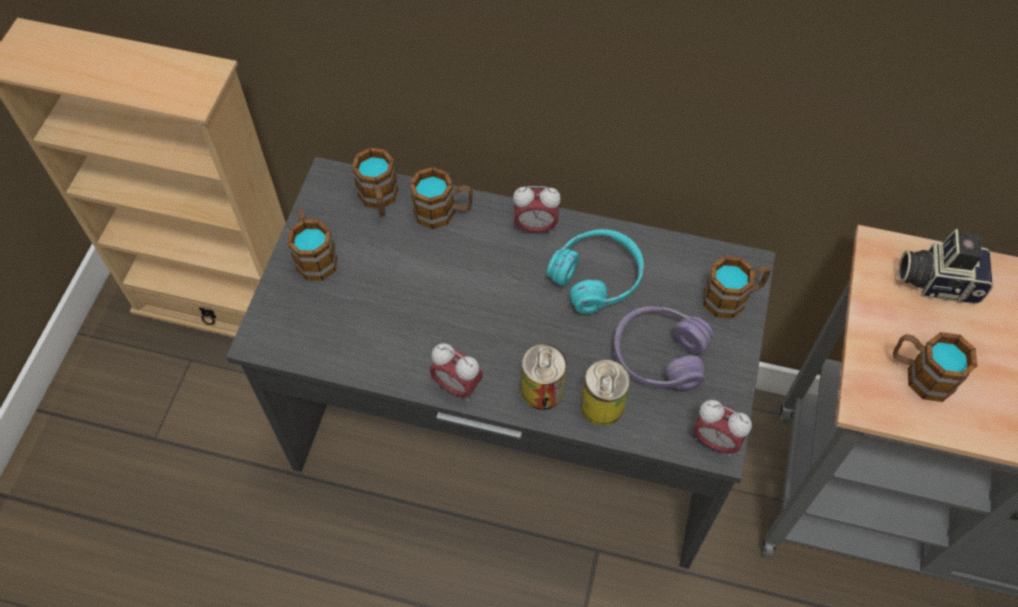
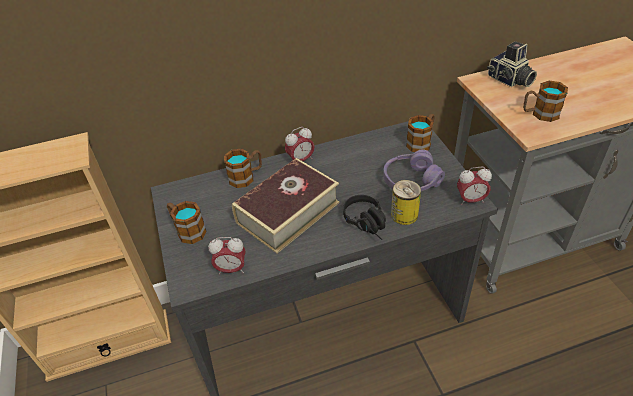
camera: 30 degrees left, 15 degrees down
(379, 199) = (205, 188): mug -> none
(453, 305) = (288, 212): none -> book
(457, 386) = (322, 247): alarm clock -> alarm clock (231, 269)
(542, 390) = (368, 224): can -> black headphones
(596, 278) = (351, 165): turquoise headphones -> none
(937, 280) = (509, 80): camera -> camera turned 105 degrees counterclockwise

